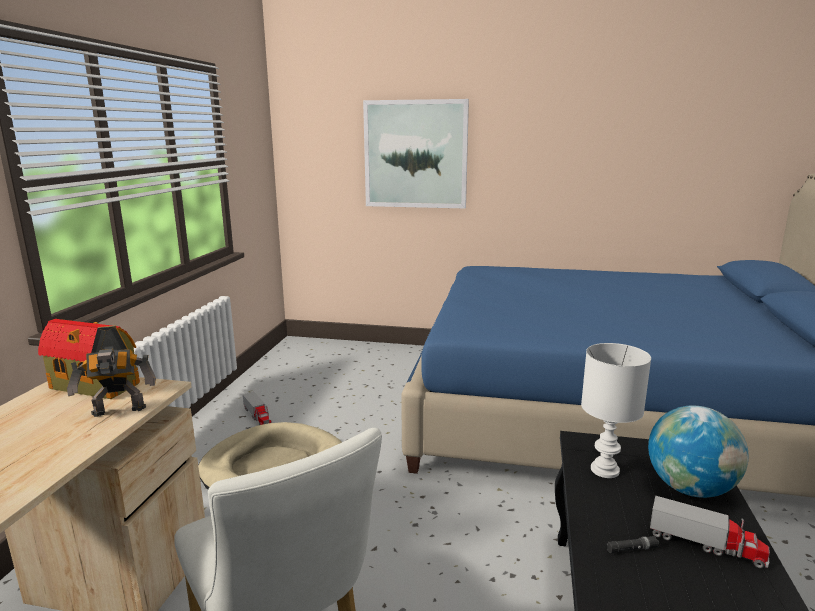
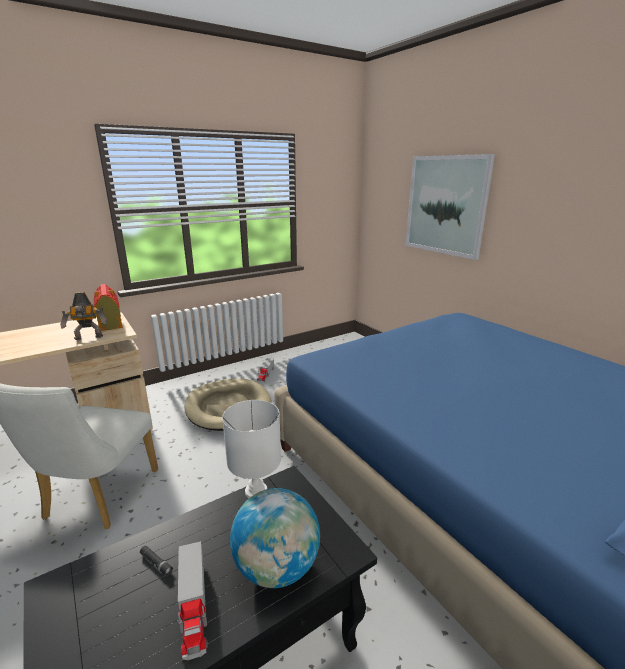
camera: 45 degrees right, 5 degrees up
(119, 412) = (88, 338): toy robot -> toy robot turned 45 degrees counterclockwise

